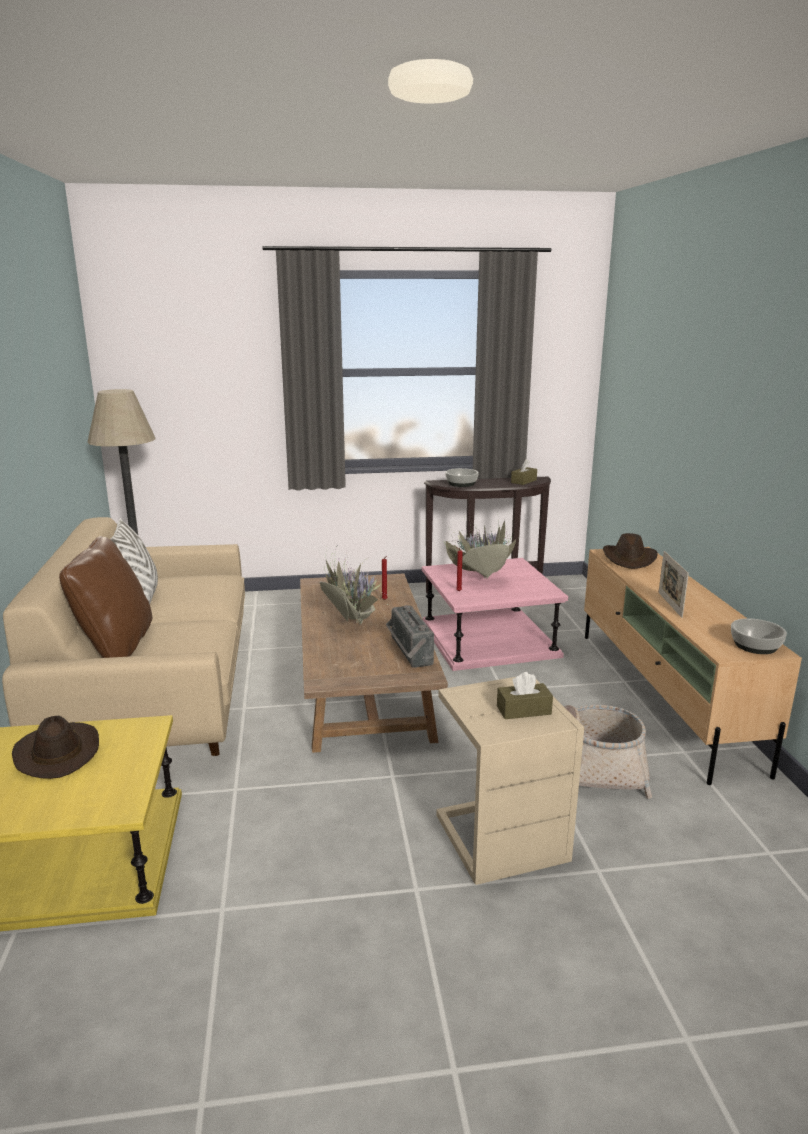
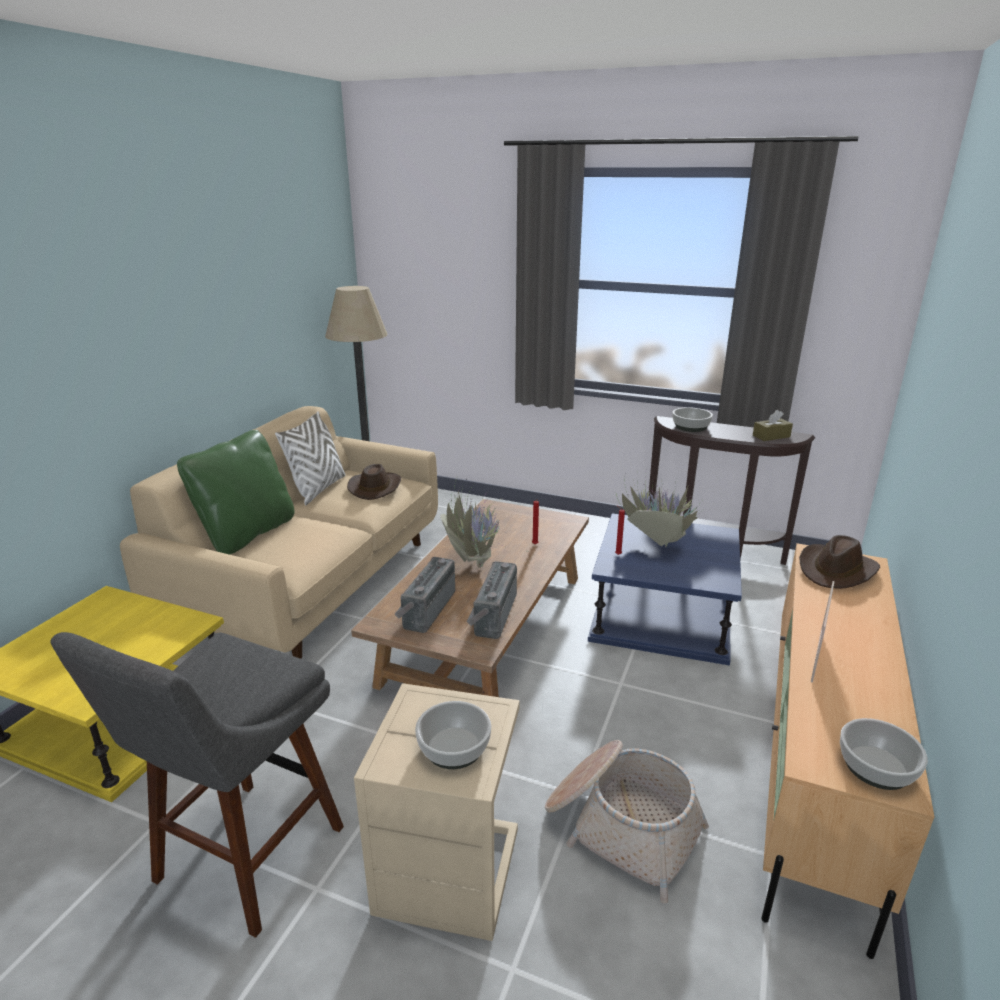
camera: 30 degrees right, 5 degrees up
(57, 752) = (111, 625): brown hat -> brown hat (375, 487)
(116, 646) = (247, 534): brown pillow -> green pillow
(336, 899) = (244, 861): none -> grey stool
(350, 662) = (426, 609): none -> radio
(489, 639) = (662, 614): pink side table -> blue side table
(523, 710) = (453, 747): brown tissue box -> bowl

